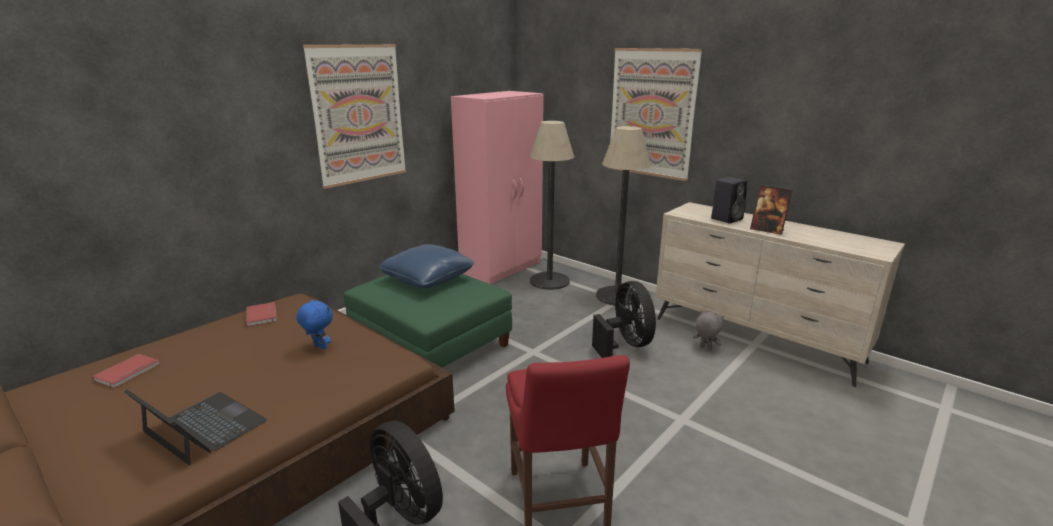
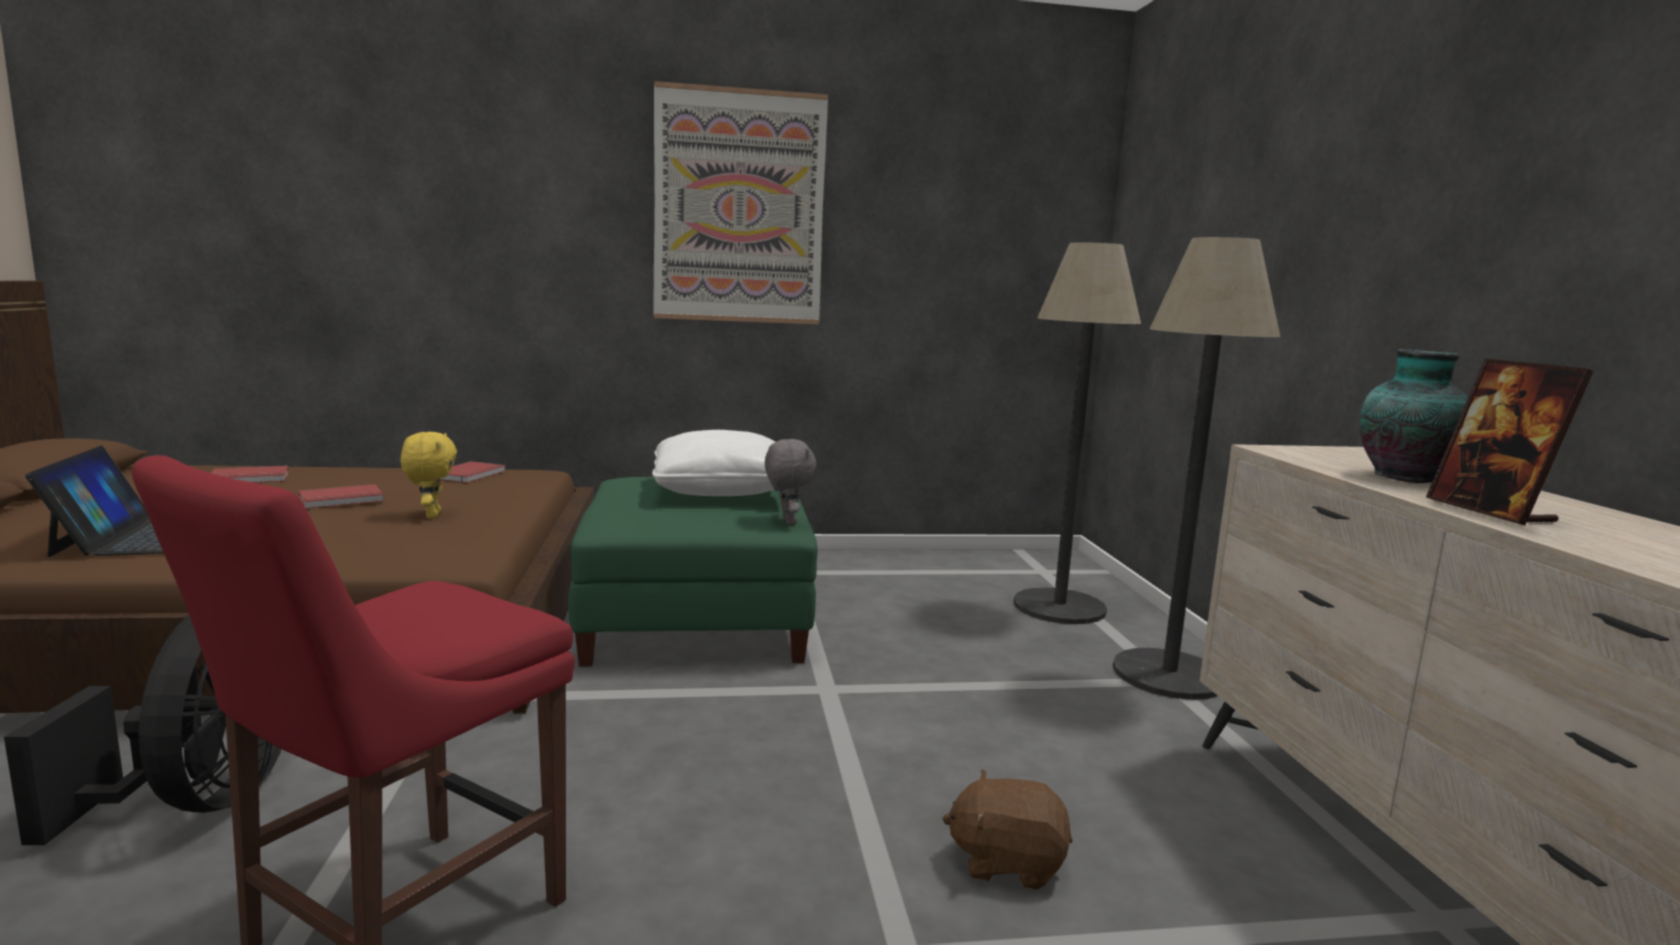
camera: 40 degrees right, 10 degrees down
(243, 359) = (342, 500): none -> red book
(319, 347) = (431, 515): blue plush toy -> yellow plush toy
(428, 279) = (721, 490): blue pillow -> white pillow
(502, 268) = (1002, 565): pink wardrobe -> none
(625, 345) = (1031, 756): black fan -> none
(651, 113) = (1320, 215): picture -> none
(665, 381) = (1007, 862): none -> brown plush toy
(705, 348) = (1241, 854): grey plush toy -> grey plush toy (787, 522)
(727, 219) = (1405, 477): black speaker -> vase

